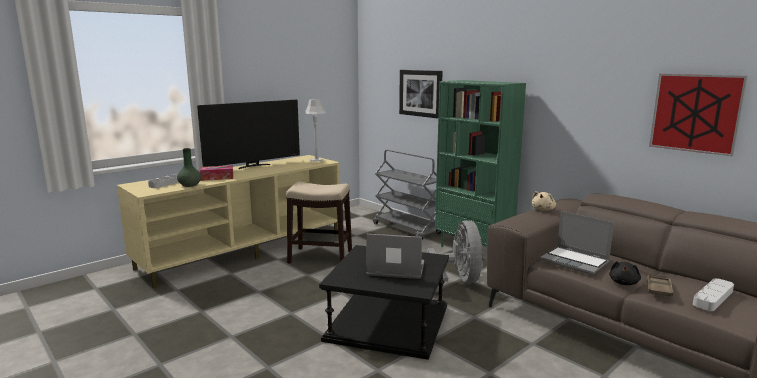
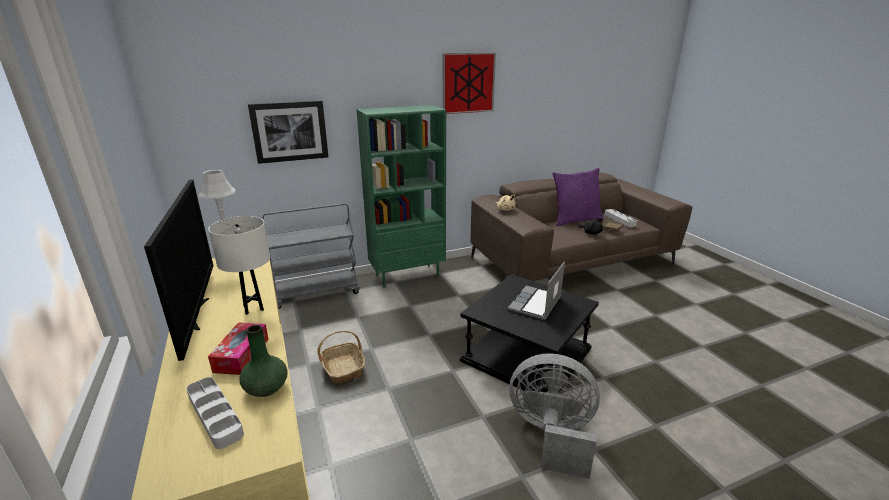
camera: 70 degrees left, 10 degrees up
(263, 172) = (253, 308): none -> white table lamp
(321, 257) = (343, 368): stool -> basket
(459, 281) = (465, 299): grey fan -> grey fan (551, 435)
(575, 261) = (559, 234): laptop -> none
(653, 269) = (575, 220): none -> purple pillow
(695, 113) = (550, 113): picture -> picture (468, 83)

